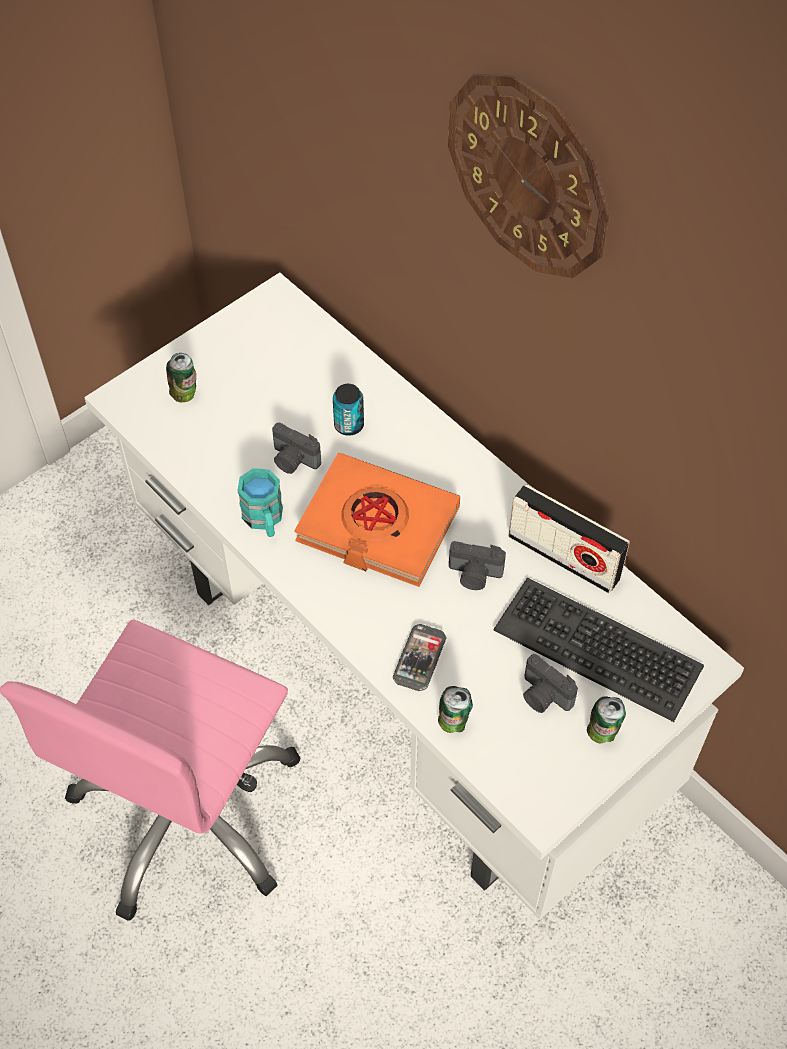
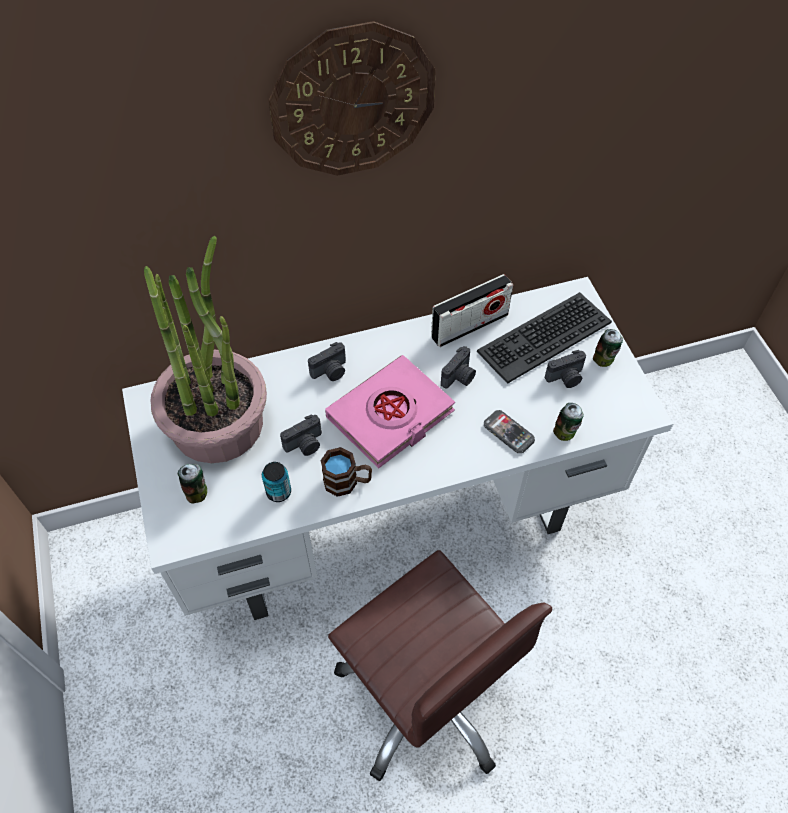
camera: 65 degrees left, 0 degrees up
(188, 812) = (427, 693): pink office chair -> brown office chair
(264, 520) = (347, 482): turquoise mug -> brown mug
(280, 371) = (218, 422): none -> potted plant
(349, 425) = (295, 399): can -> can (278, 492)
(377, 526) = (391, 415): orange book -> pink book
(406, 442) = (331, 371): none -> camera

